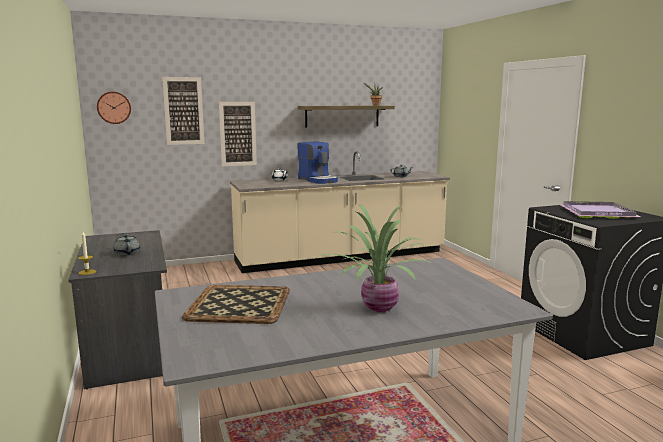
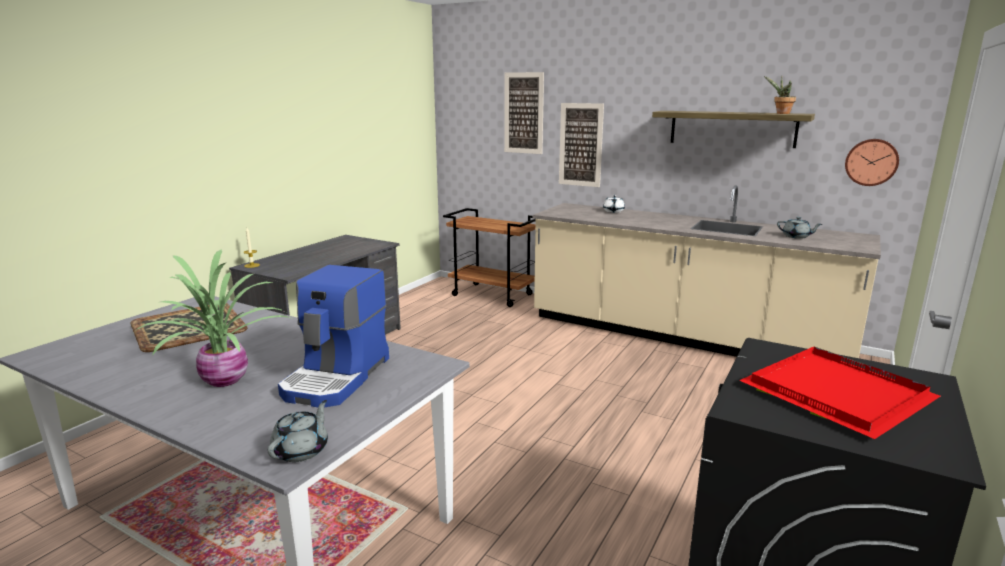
camera: 50 degrees right, 5 degrees up
(114, 107) = (460, 107): wall clock -> wall clock (871, 162)
(127, 253) = (316, 257): grey teapot -> grey teapot (301, 450)
(178, 271) = (493, 295): none -> brown cart
(318, 180) = (656, 220): coffee machine -> coffee machine (338, 377)
(596, 213) = (832, 393): purple tray -> red tray

